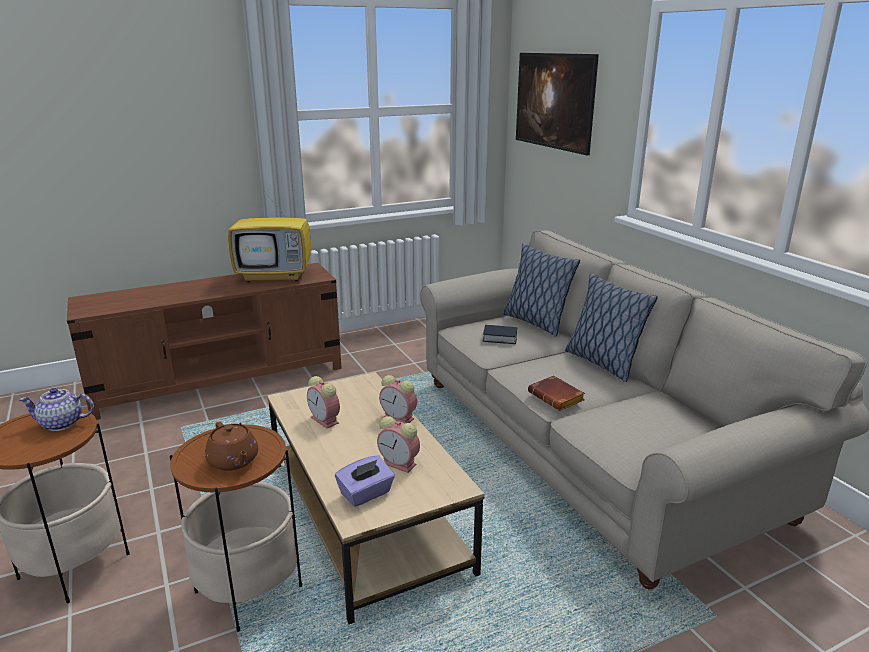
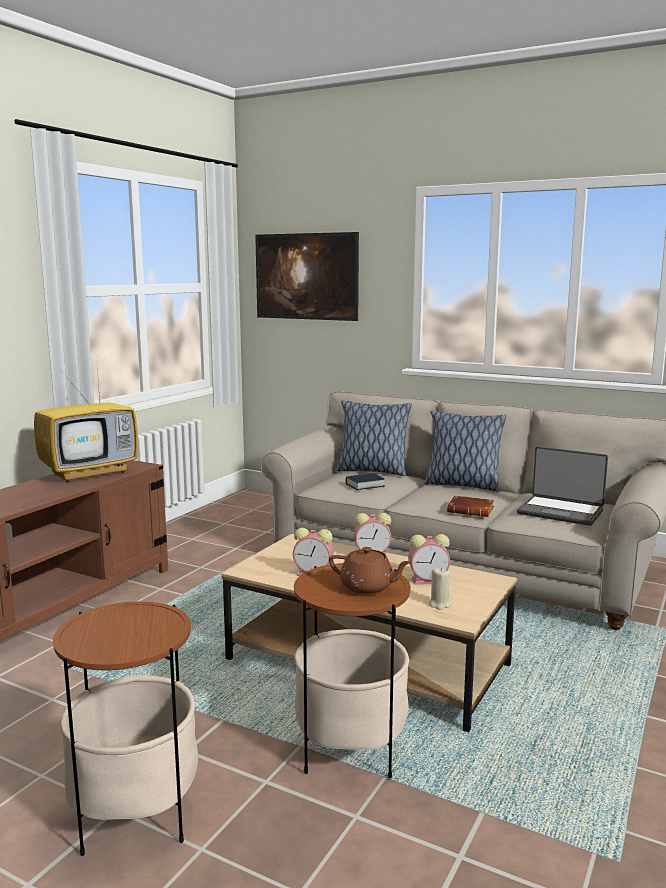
camera: 35 degrees left, 10 degrees down
(62, 424) = (132, 616): teapot -> none
(366, 494) = (439, 604): purple tissue box -> beige candle
(645, 430) = (561, 512): none -> laptop

